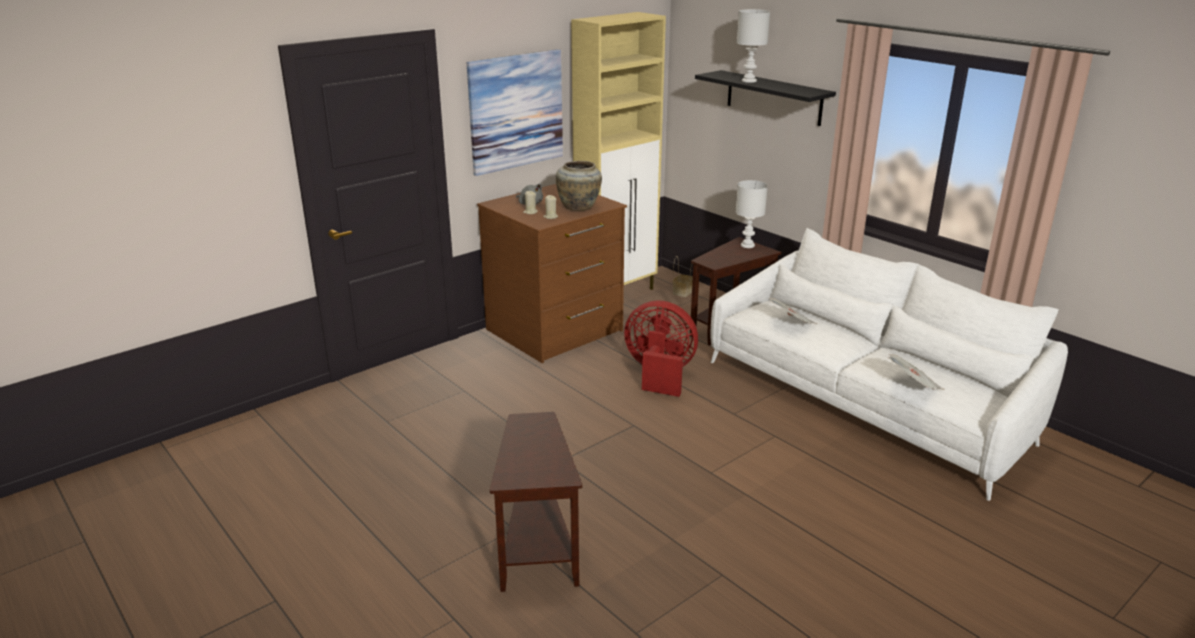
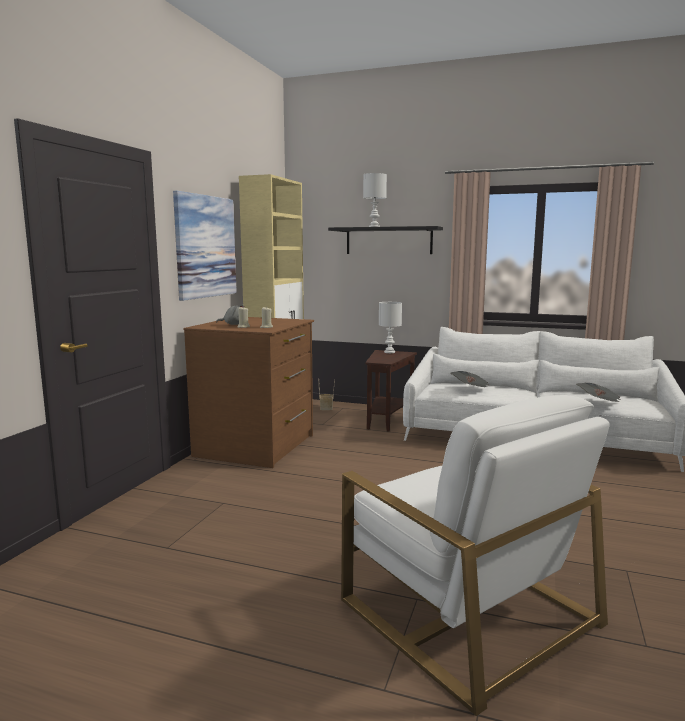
camera: 30 degrees left, 15 degrees down
(537, 552) = (466, 610): brown side table -> white armchair
(579, 207) = (279, 322): beige vase -> none
(659, 374) = (378, 455): red fan -> none

